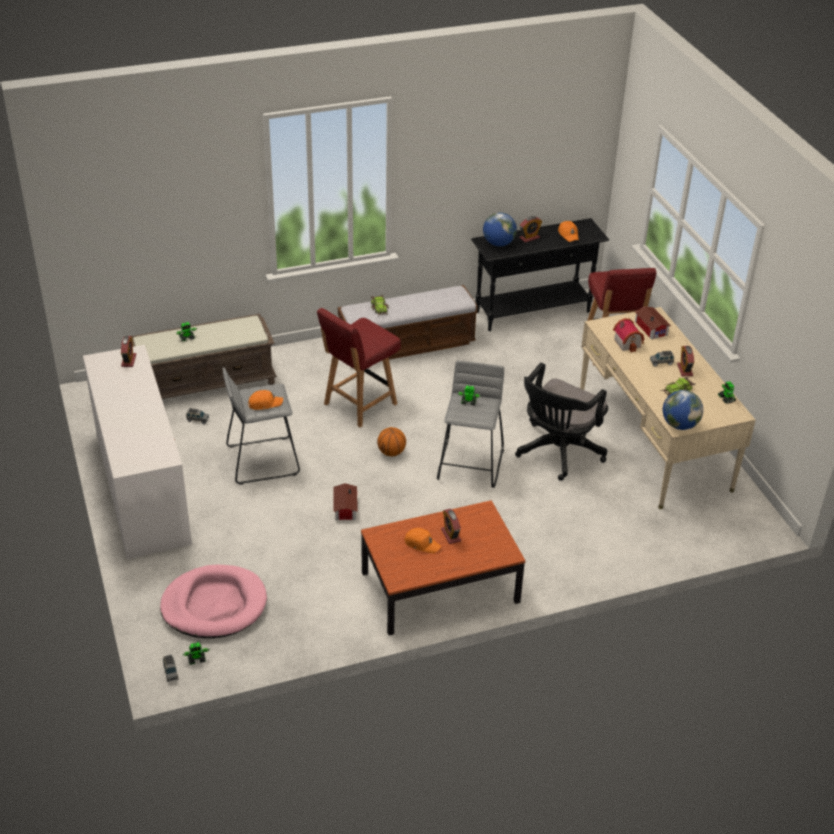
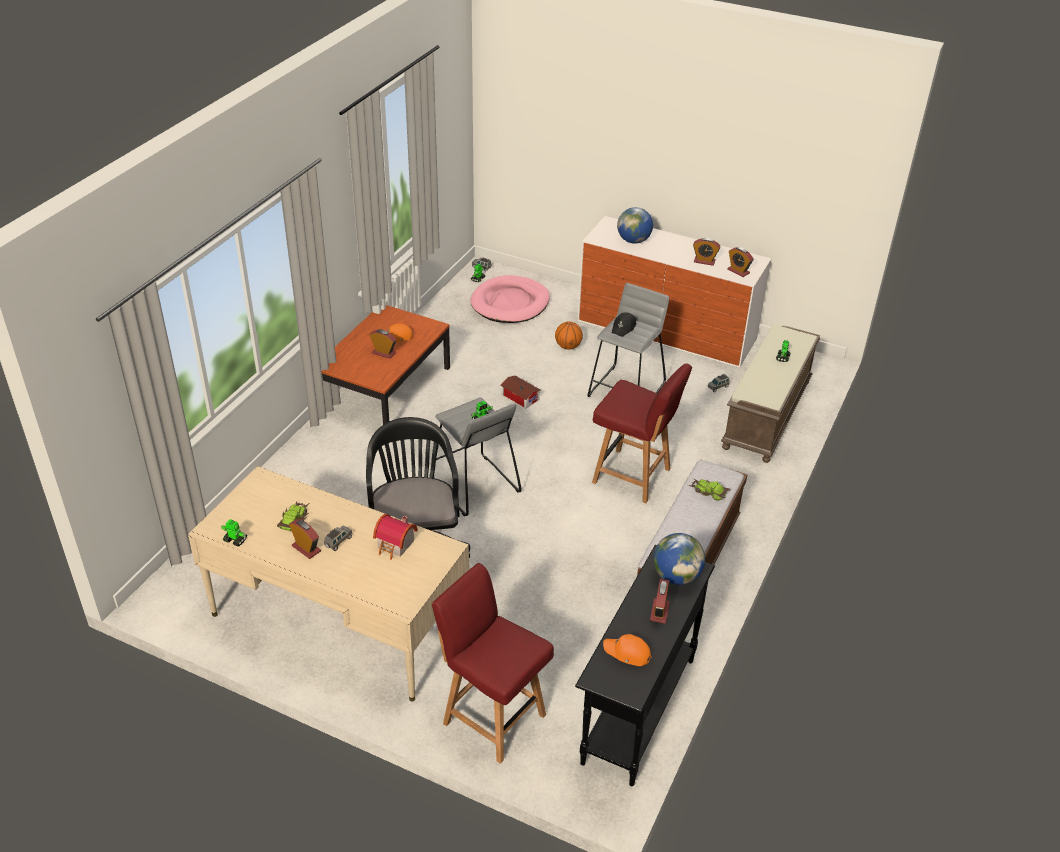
camera: 135 degrees right, 0 degrees up
(133, 383) = (704, 261): none -> alarm clock
(264, 403) = (623, 328): orange cap -> black cap
(359, 404) = (633, 476): red chair -> red chair turned 120 degrees clockwise
(391, 452) = (548, 455): basketball -> basketball (568, 346)
(651, 327) = (391, 583): toy house -> none
(679, 425) = (260, 482): globe -> globe (633, 240)

